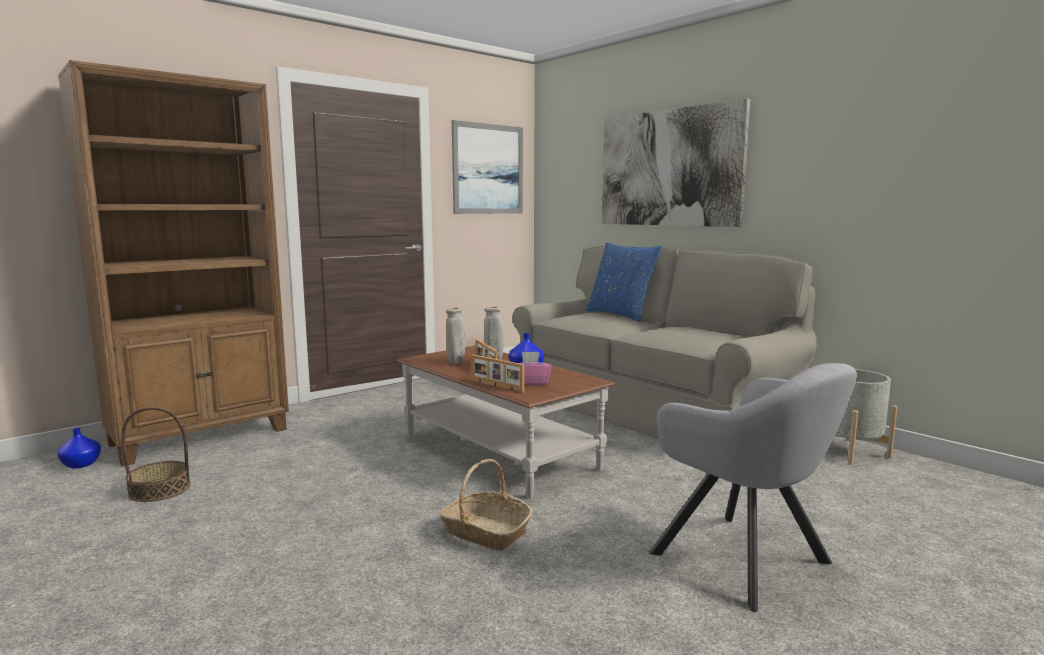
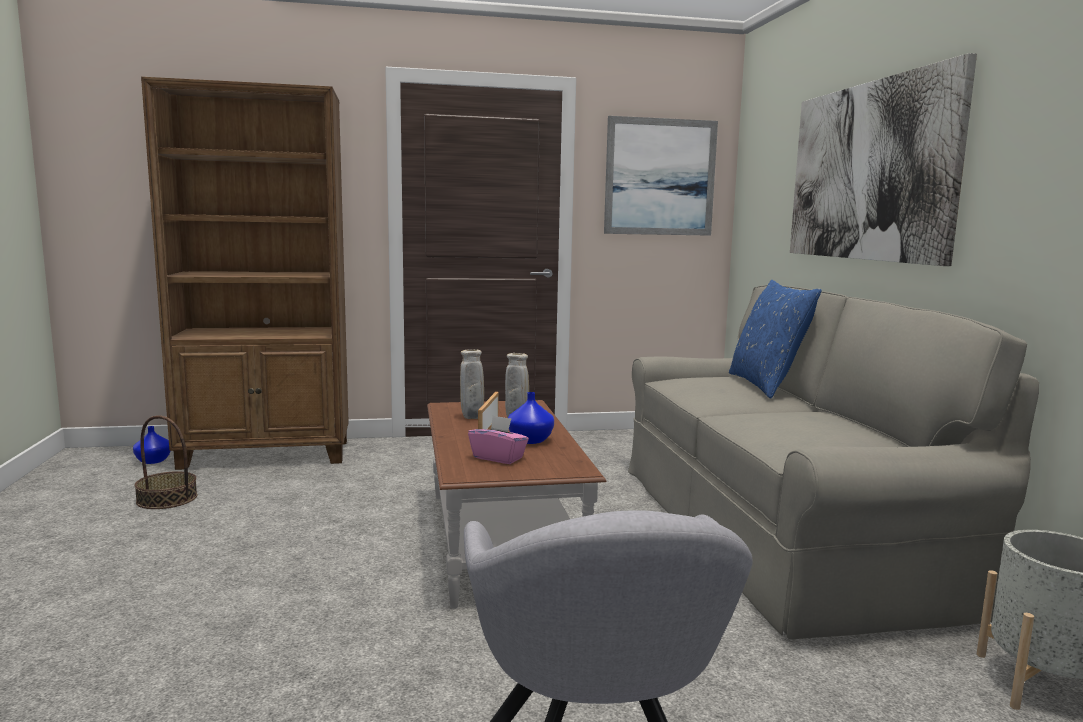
camera: 30 degrees right, 0 degrees up
(485, 532) = (348, 634): basket -> none
(496, 386) = (452, 454): picture frame -> none

